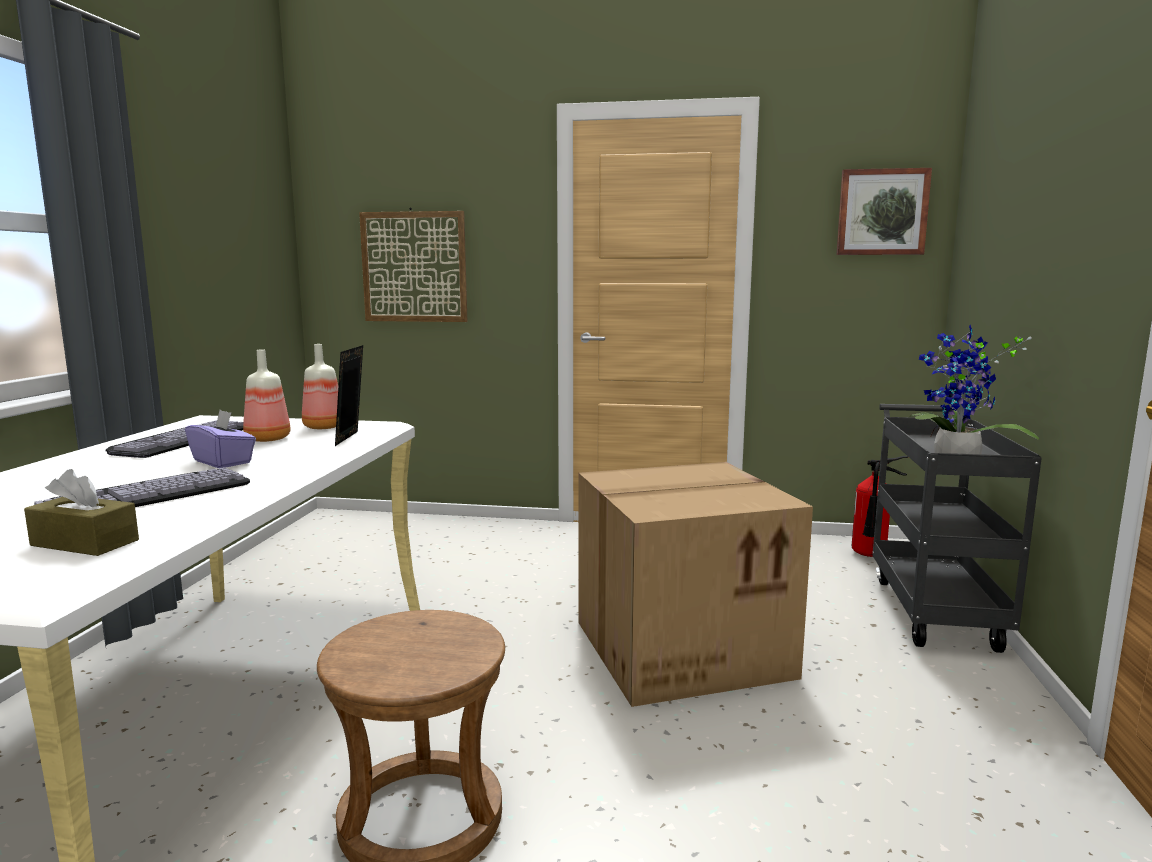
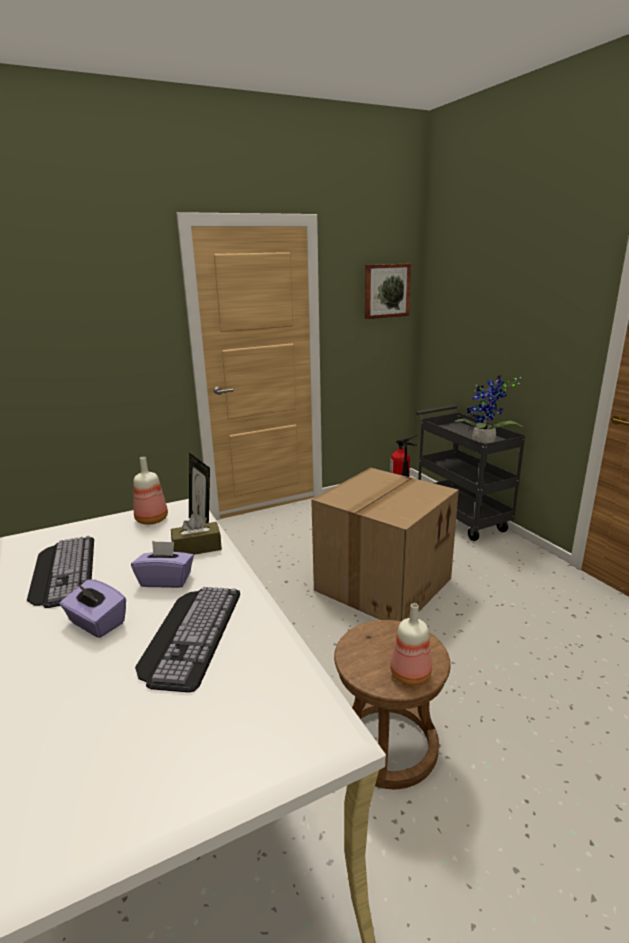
camera: 35 degrees left, 10 degrees up
(85, 543) = (267, 689): brown tissue box -> brown tissue box (197, 548)
(109, 471) = (96, 623): none -> purple tissue box
(266, 439) = (139, 546): bottle -> bottle (410, 675)
(414, 265) = (67, 350): picture -> none

